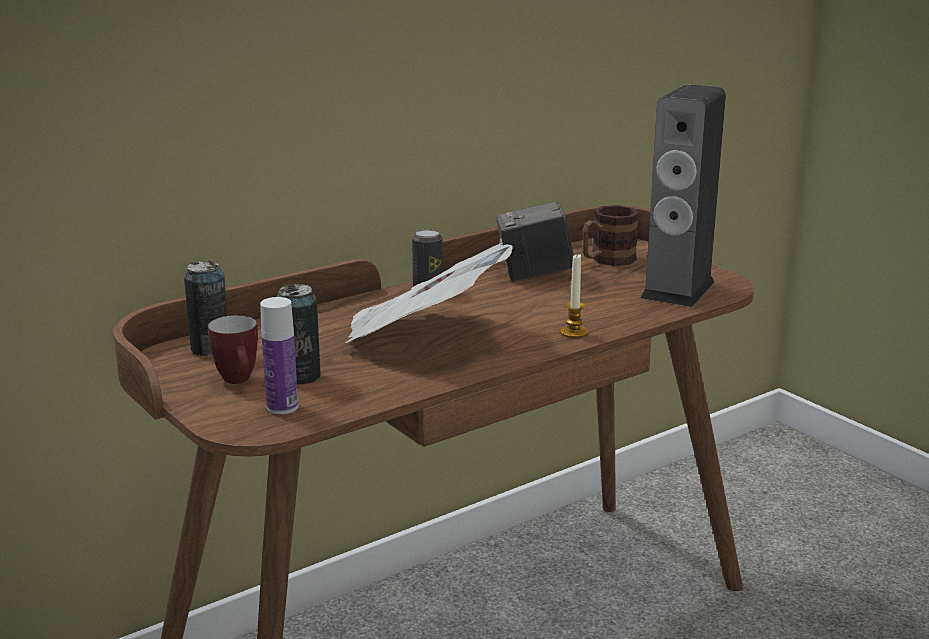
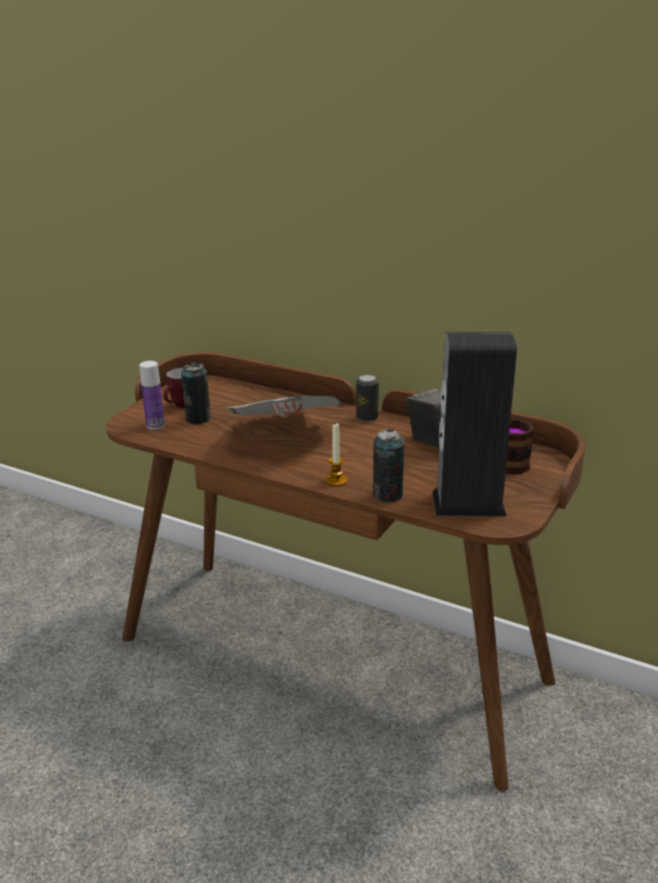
camera: 65 degrees right, 5 degrees up
(210, 349) = (217, 388): can -> can (387, 495)

